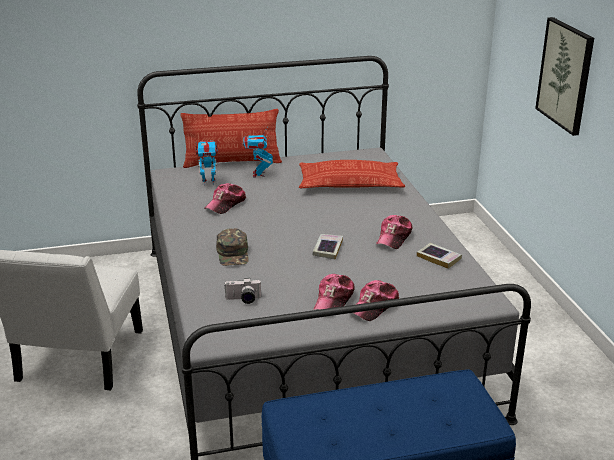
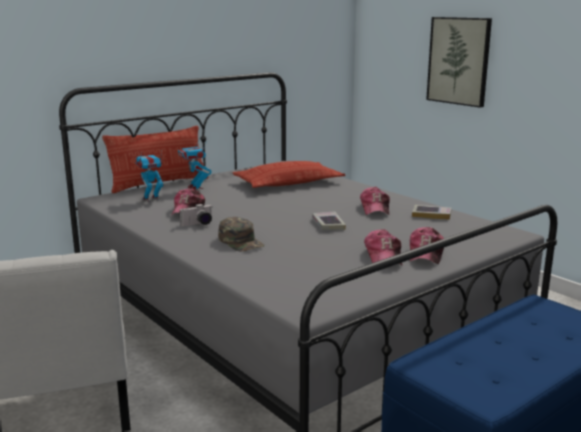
camera: 25 degrees left, 10 degrees down
(243, 300) = (297, 272): camera -> camera (198, 224)

